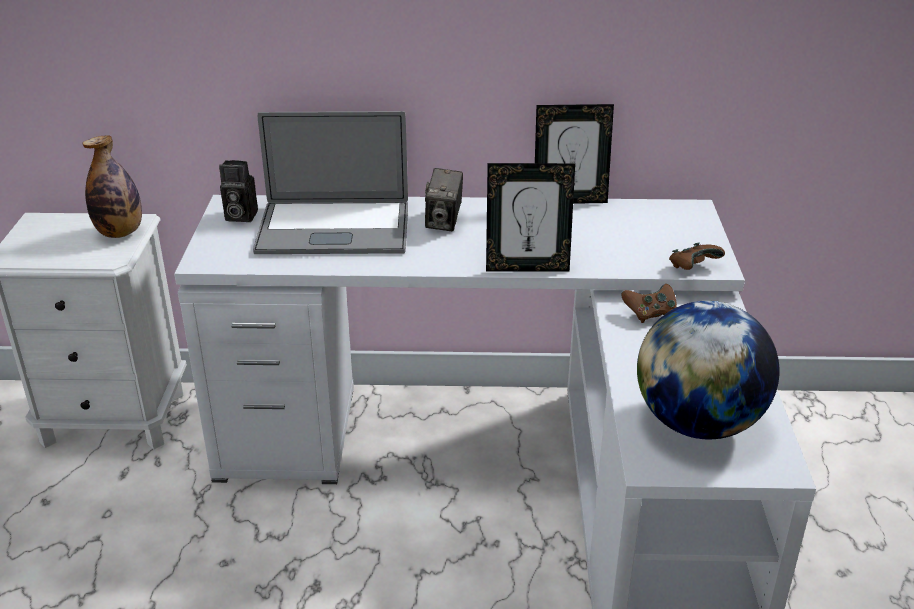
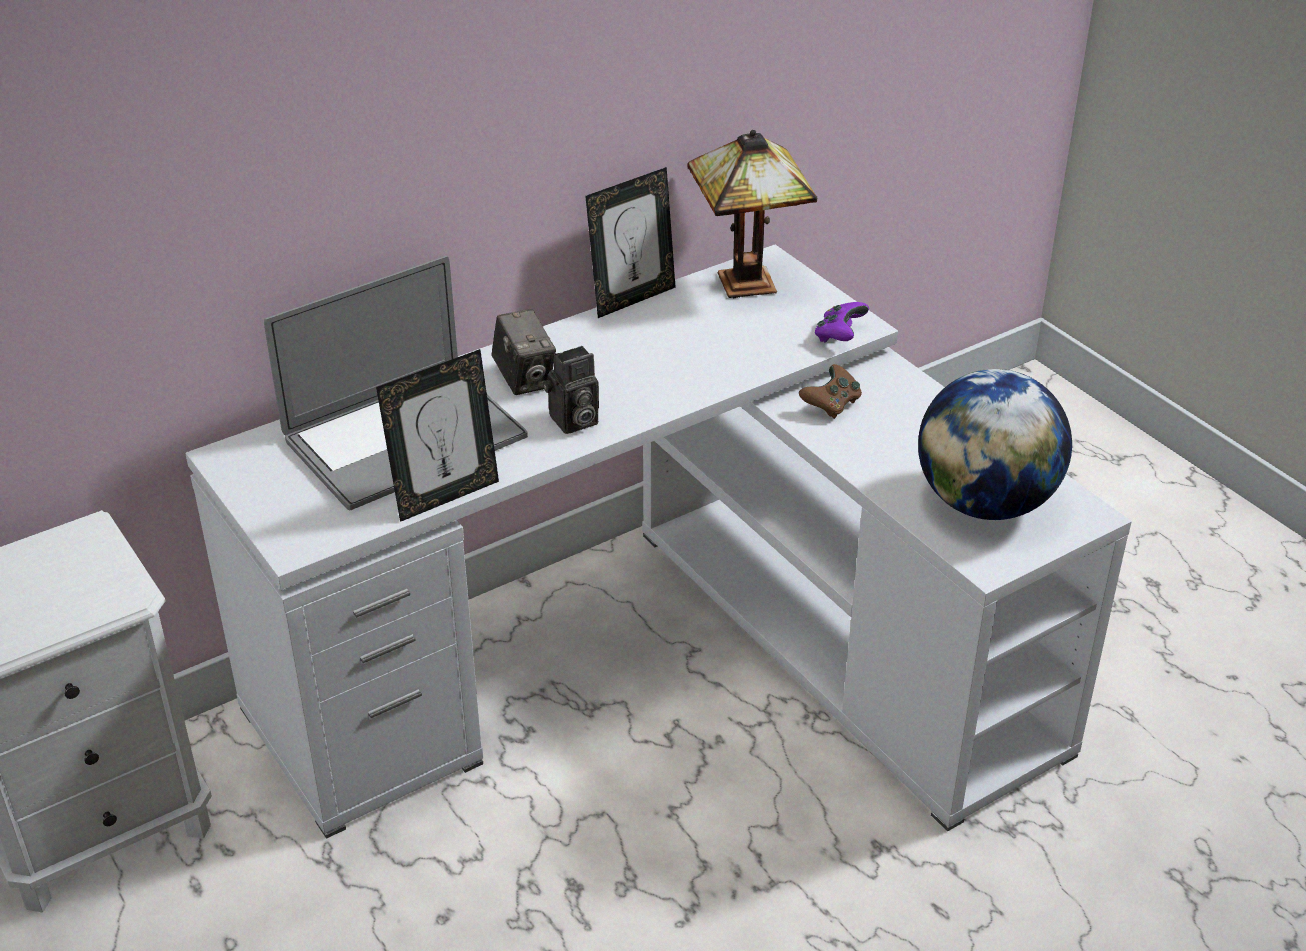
camera: 35 degrees left, 5 degrees up
(120, 233) = (88, 556): bottle -> none
(239, 216) = (263, 469): camera -> camera (573, 422)
(527, 267) = (678, 401): picture frame -> picture frame (445, 496)
(663, 217) = (751, 285): none -> table lamp
(693, 268) = (839, 335): brown game controller -> purple game controller

